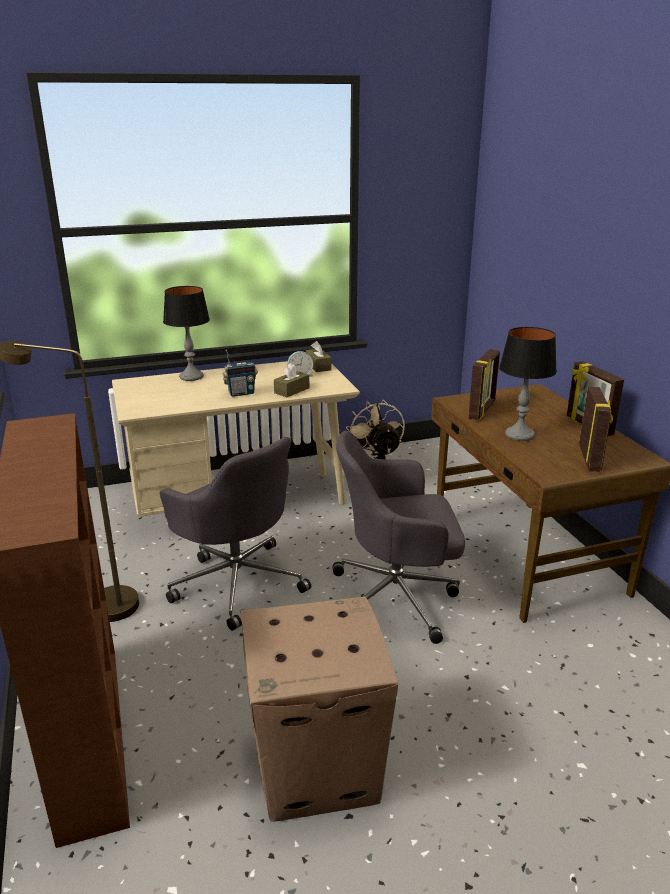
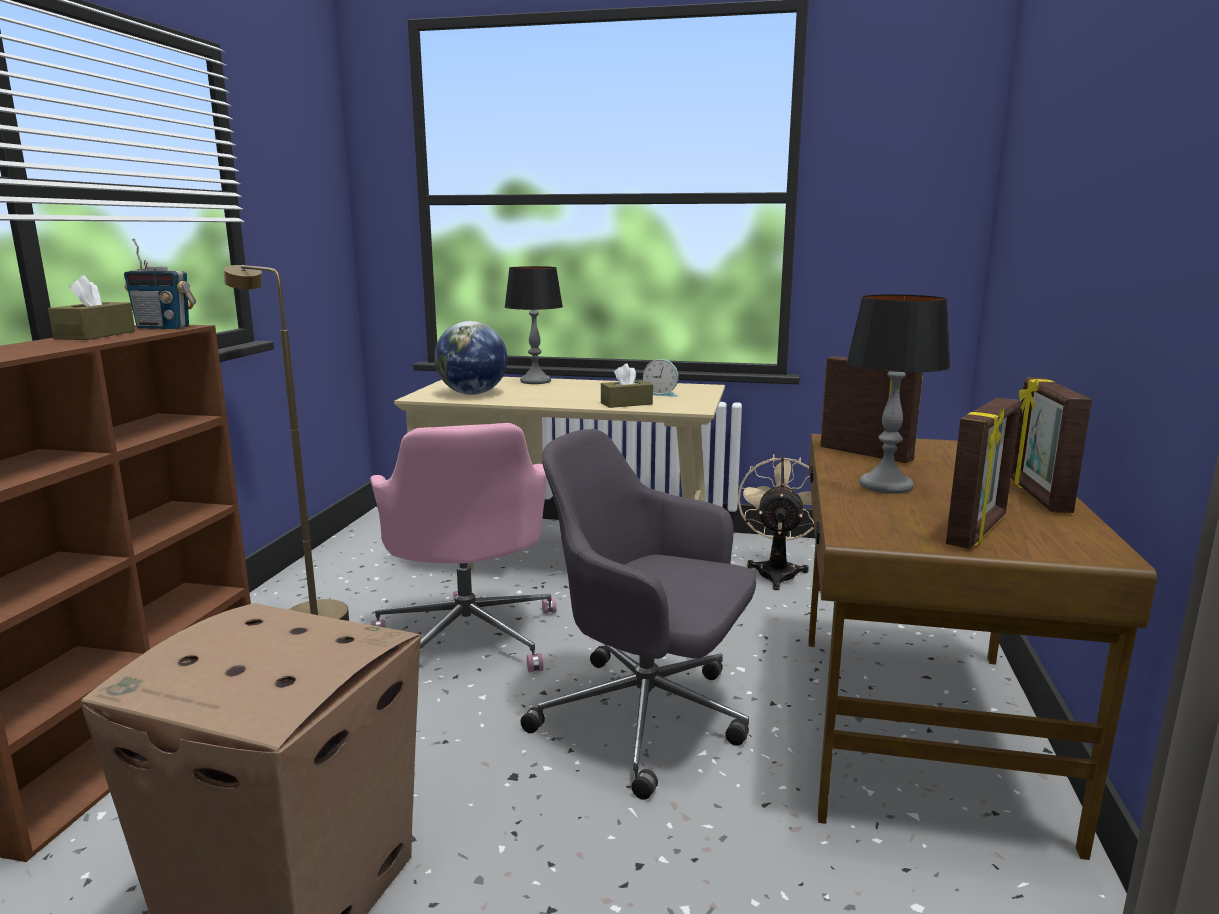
camera: 30 degrees right, 10 degrees down
(167, 400) = (472, 394): none -> globe
(237, 582) = (469, 637): grey office chair -> pink office chair
(241, 393) = (562, 398): radio -> radio (164, 328)
(318, 366) = (699, 390): brown tissue box -> brown tissue box (95, 335)
(482, 410) = (866, 454): picture frame -> picture frame turned 105 degrees counterclockwise

